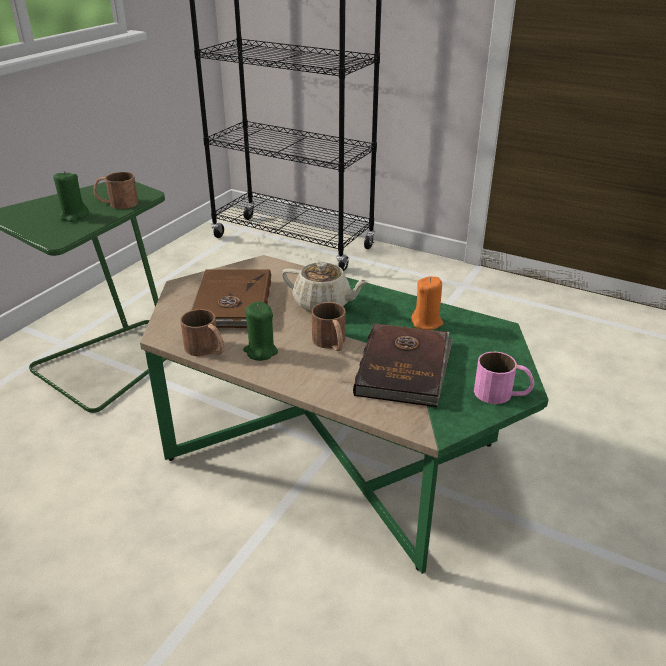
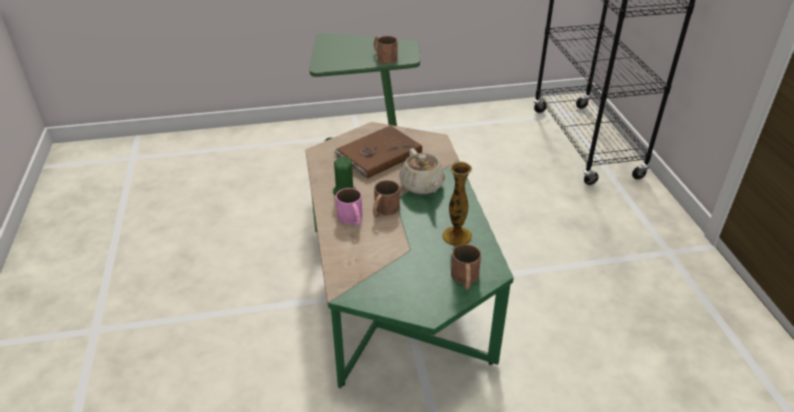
camera: 50 degrees right, 5 degrees up
(74, 216) = (351, 55): green candle -> none
(207, 349) = (324, 173): brown mug -> brown mug (465, 279)
(404, 367) = (393, 251): brown book -> none
(427, 322) = (457, 236): orange candle -> vase
(502, 394) = (414, 305): pink mug -> pink mug (352, 219)

